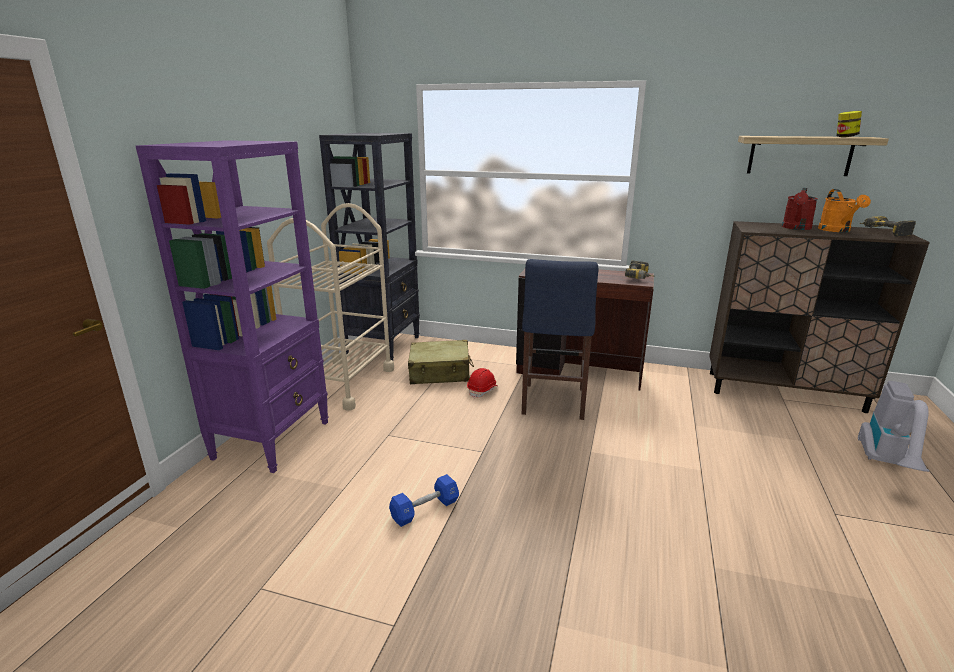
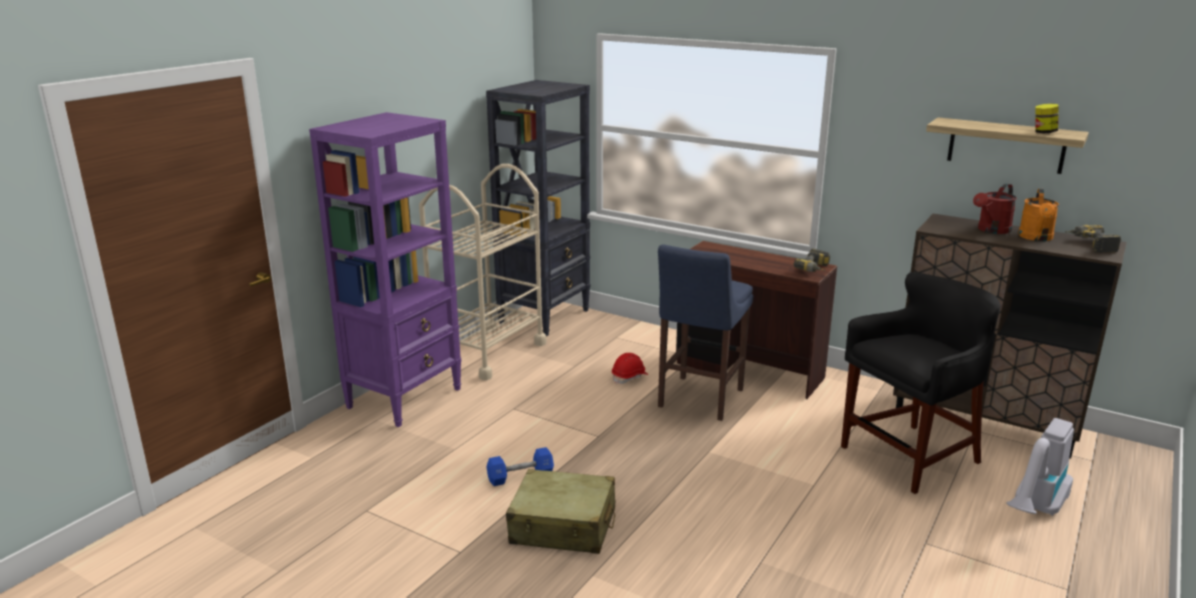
camera: 15 degrees right, 0 degrees up
(440, 372) = (593, 353): beige suitcase -> beige suitcase (563, 526)
(755, 430) = (910, 457): none -> black stool

